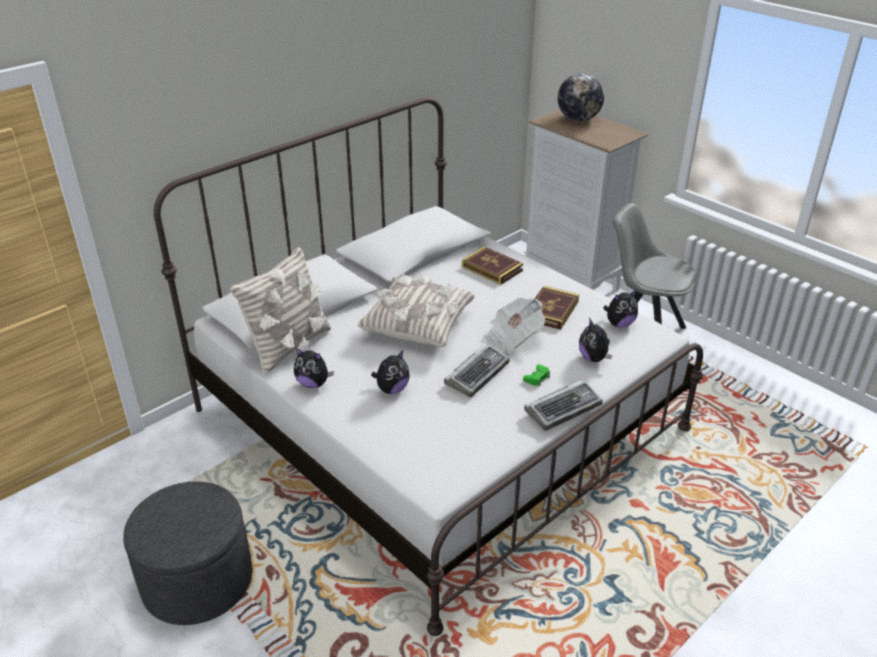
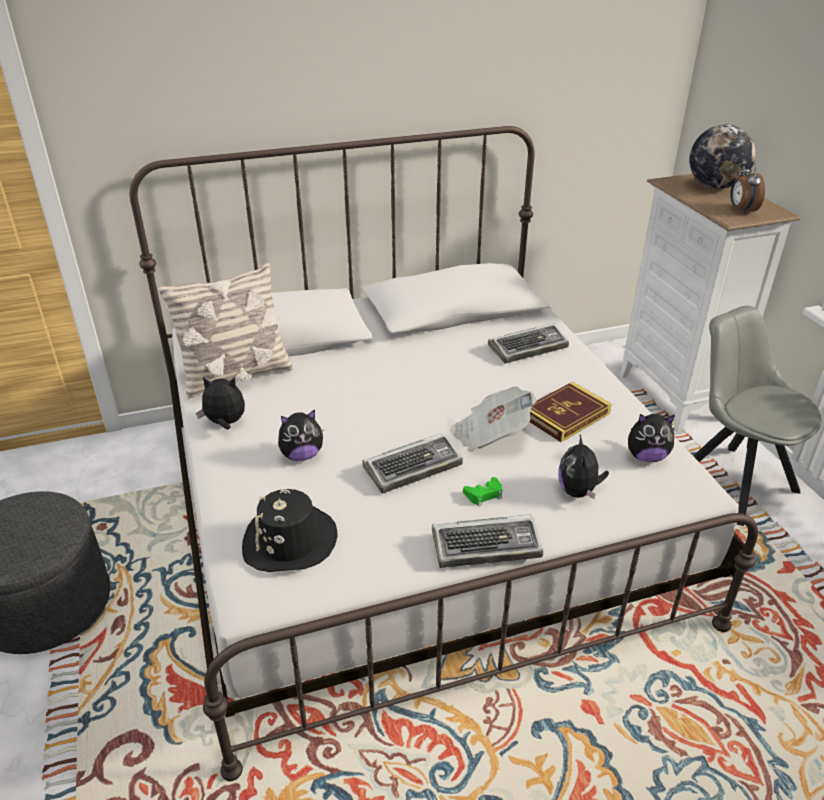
camera: 25 degrees right, 0 degrees up
(313, 384) = (225, 423): plush toy -> plush toy turned 135 degrees clockwise
(417, 326) = (389, 391): beige pillow -> none
(433, 447) = (289, 541): none -> black hat
(492, 268) = (528, 347): book -> keyboard
(608, 135) = (741, 210): none -> alarm clock

